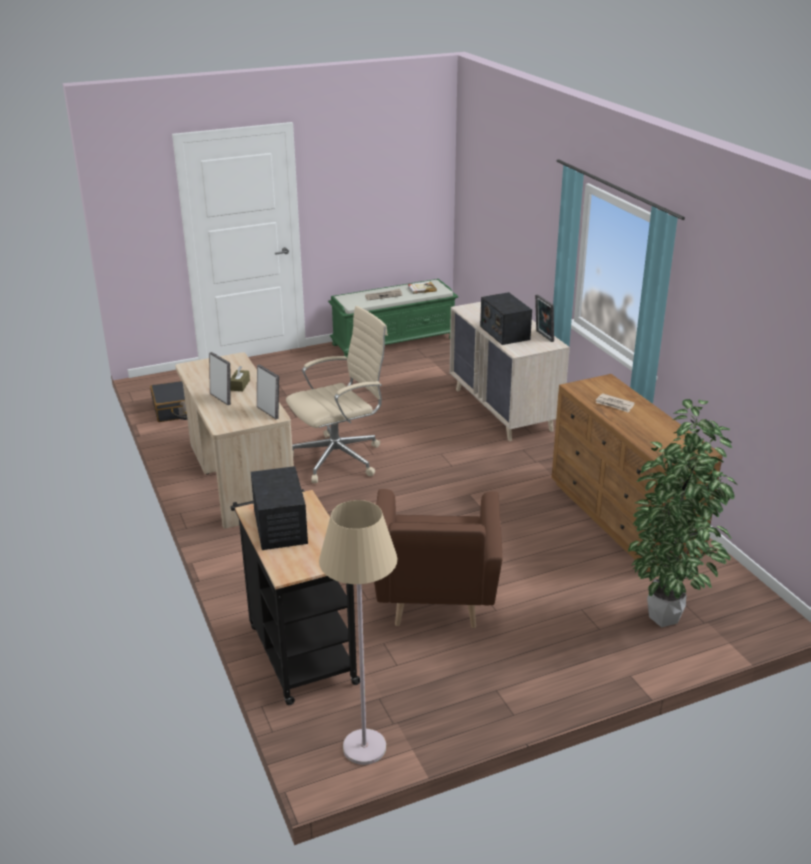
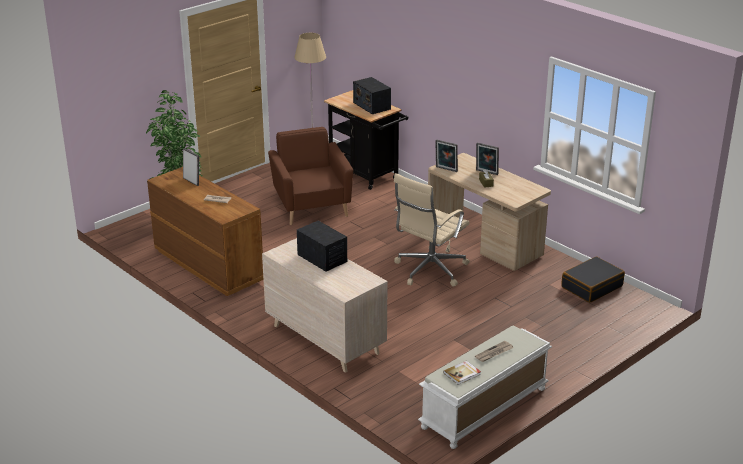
camera: 160 degrees right, 0 degrees up
(394, 341) = (484, 409): green bench -> white bench
(543, 336) = (287, 260): picture frame -> picture frame (192, 181)

